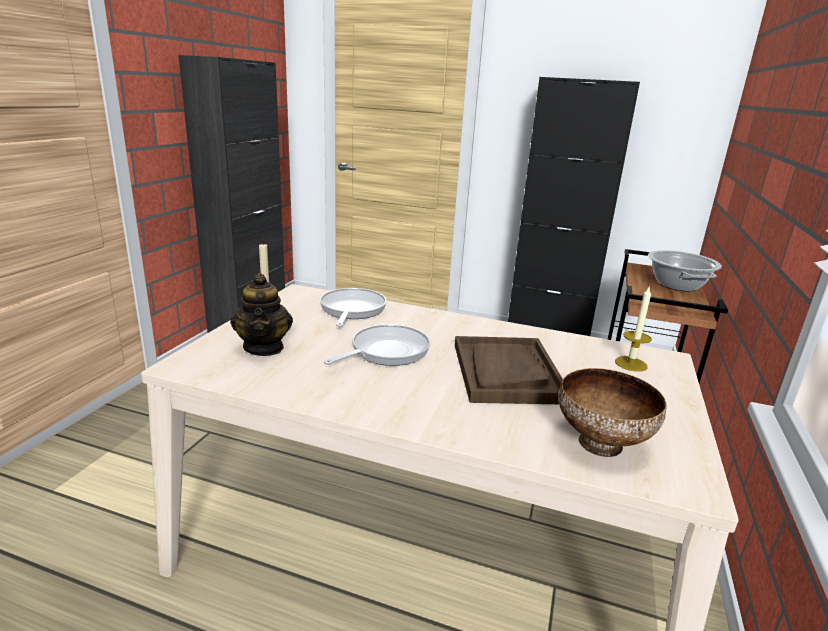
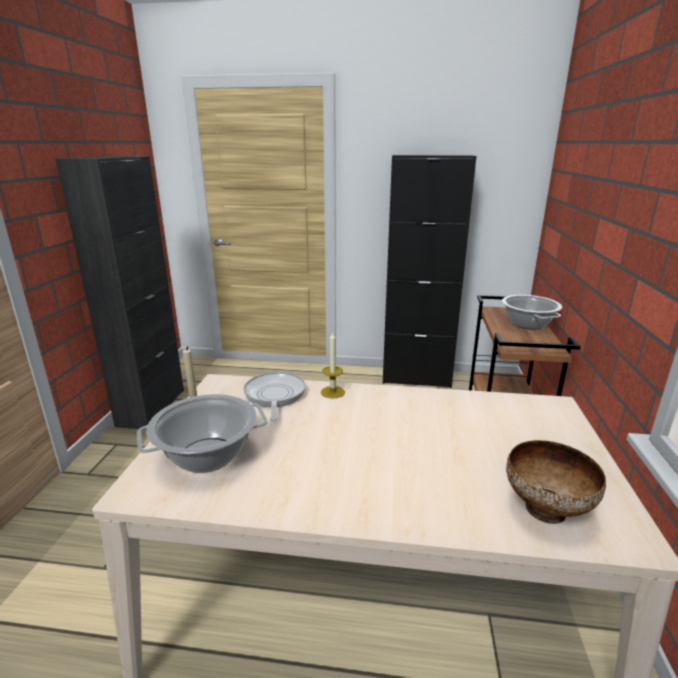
camera: 10 degrees left, 0 degrees up
(264, 347) = (208, 455): teapot -> cooking pot
(386, 351) = (323, 439): frying pan -> none
(506, 372) = (436, 443): brown tray -> none
(631, 364) = (532, 416): candle -> candle (332, 392)

